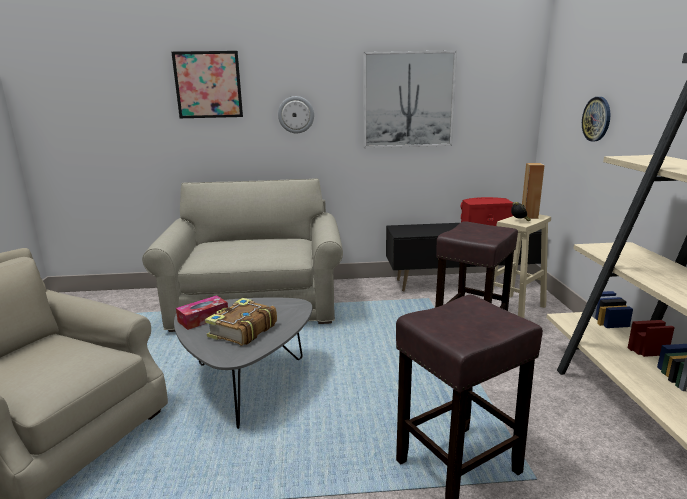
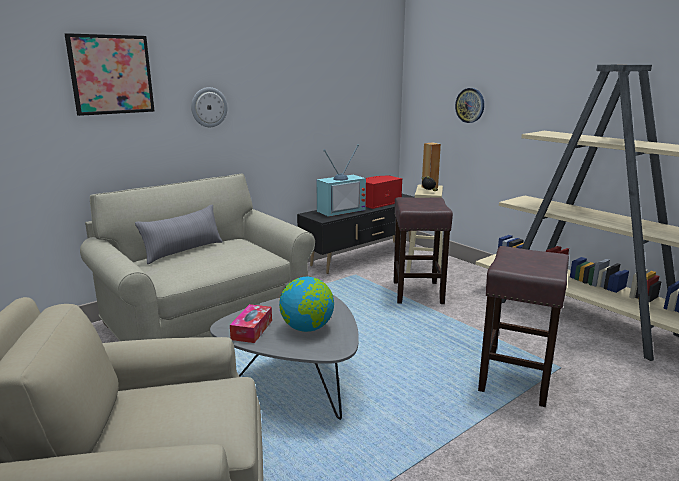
camera: 35 degrees left, 0 degrees up
(241, 241) = (183, 251): none -> grey pillow
(242, 330) = (307, 328): book -> globe
(408, 100) = (308, 90): picture -> none
(432, 228) = (340, 210): none -> television

